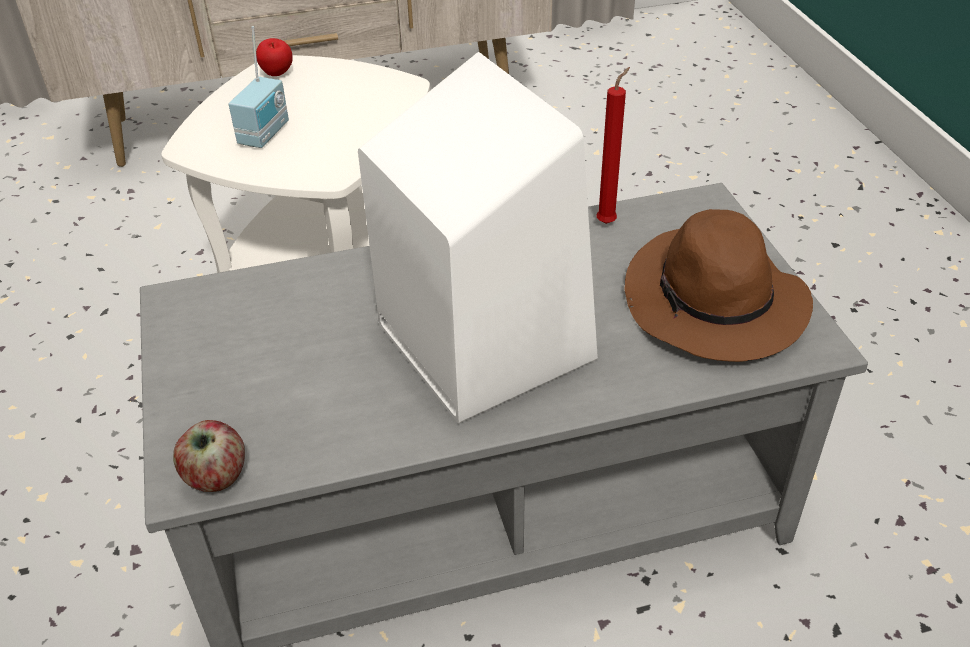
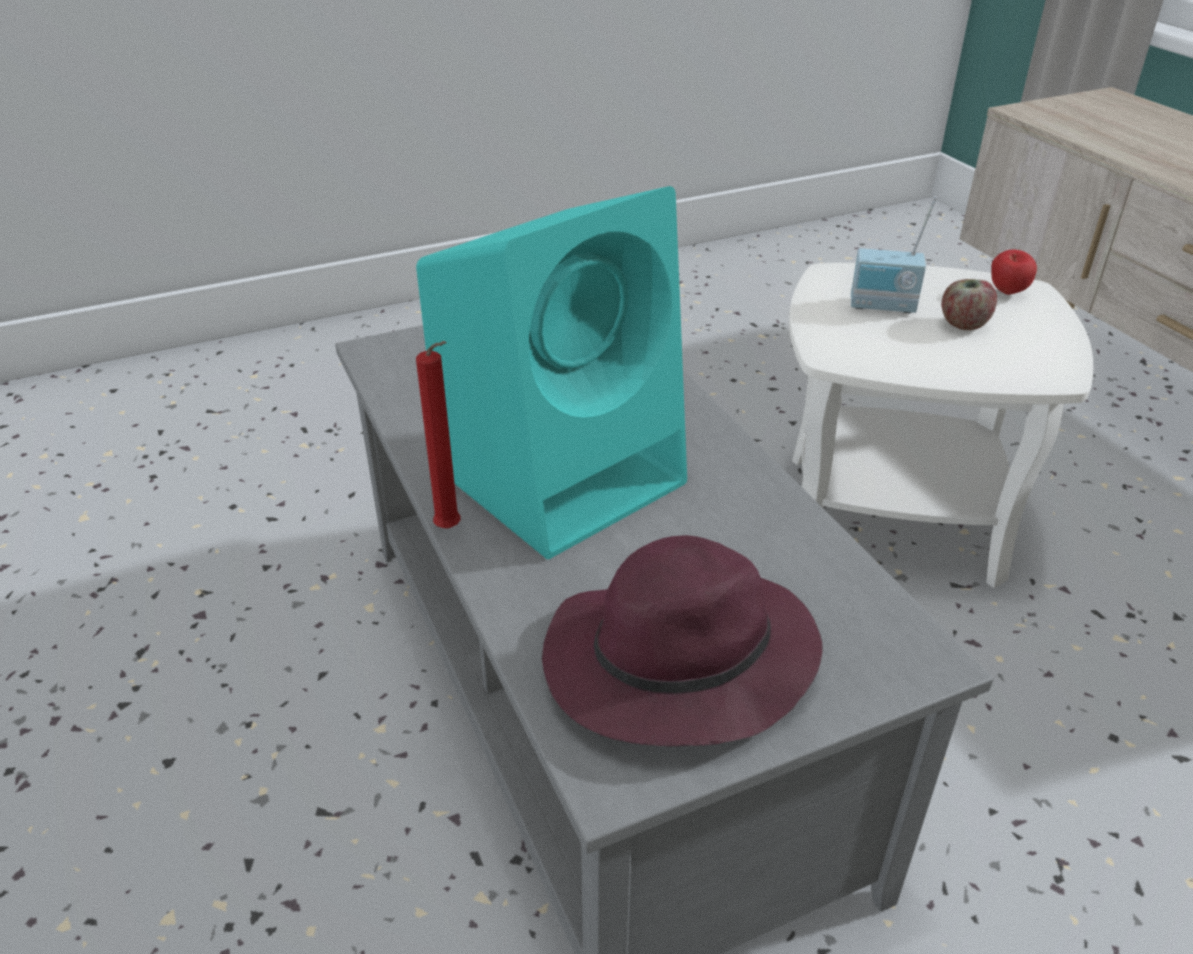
camera: 80 degrees right, 5 degrees down
(216, 477) = (378, 361): apple -> apple (963, 324)
(480, 339) = (566, 474): white speaker -> turquoise speaker
(608, 222) = (823, 557): red candle -> red candle (451, 530)
(715, 304) = (676, 664): brown hat -> purple hat

